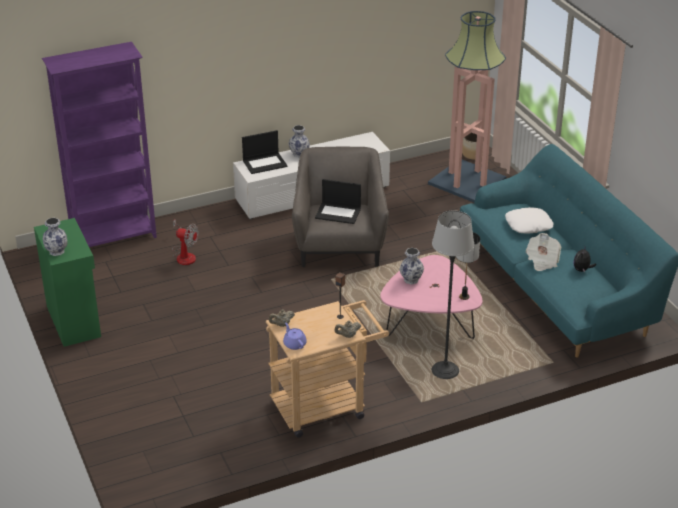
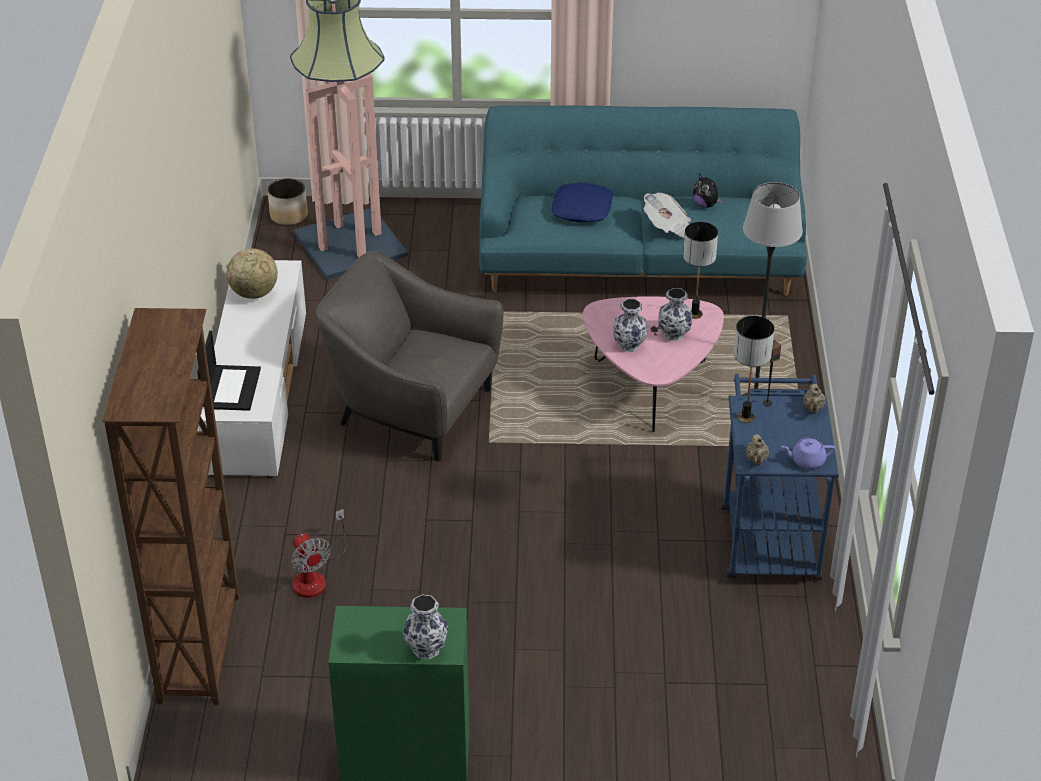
camera: 65 degrees left, 5 degrees up
(114, 238) = (201, 647): purple bookcase -> brown bookcase
(184, 255) = (315, 576): fan -> fan turned 105 degrees clockwise
(299, 154) = (235, 346): vase -> vase (674, 333)
(320, 312) = (746, 417): none -> table lamp
(325, 406) = (768, 534): beige cart -> blue cart
(338, 213) = (426, 357): laptop -> none
(348, 146) = (254, 293): none -> globe
(528, 225) = (581, 209): white pillow -> blue pillow

